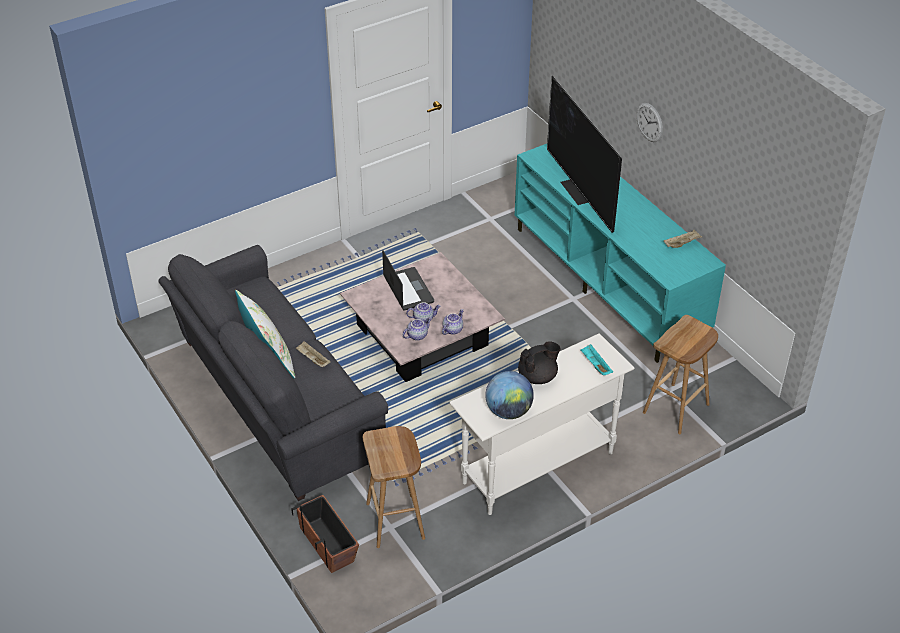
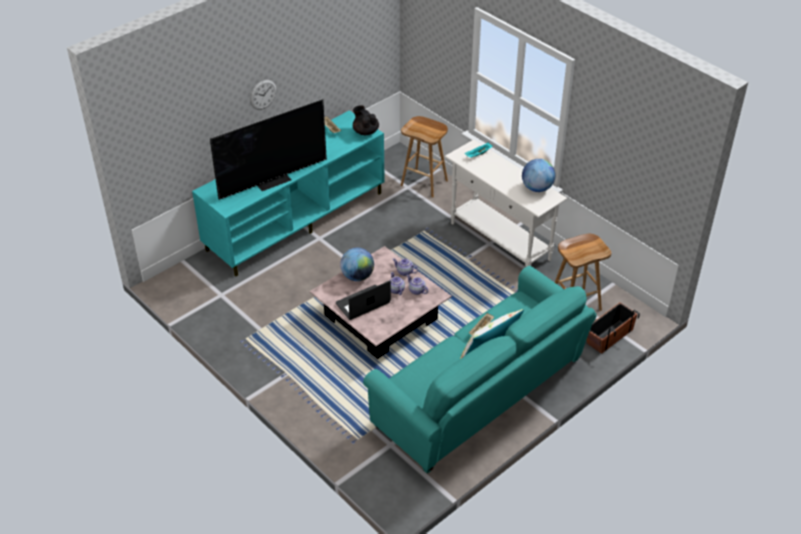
camera: 100 degrees left, 0 degrees up
(273, 402) = (483, 395): grey sofa -> turquoise sofa
(455, 290) = (357, 276): none -> globe
(538, 376) = (499, 178): black teapot -> black teapot (365, 131)

